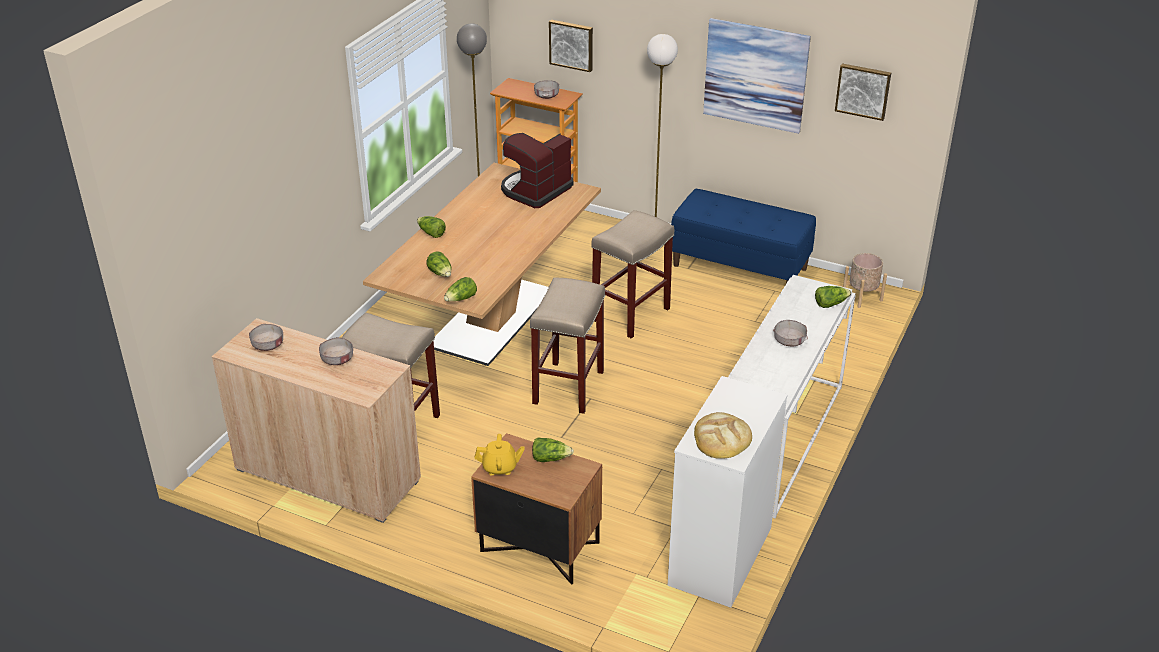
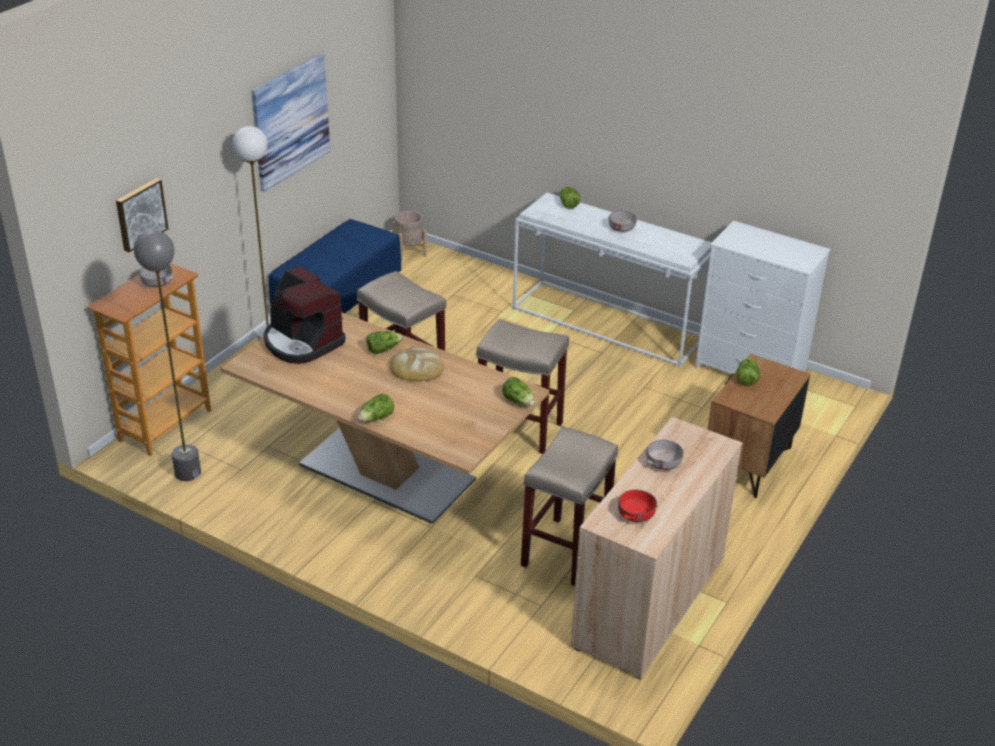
camera: 85 degrees left, 0 degrees up
(268, 345) = (636, 514): grey bowl -> red bowl
(441, 273) = (465, 413): lettuce -> lettuce (383, 349)
(500, 467) = (761, 406): yellow teapot -> none
(722, 438) = (793, 252): bread -> bread (417, 368)
(863, 91) = (358, 78): picture -> none

